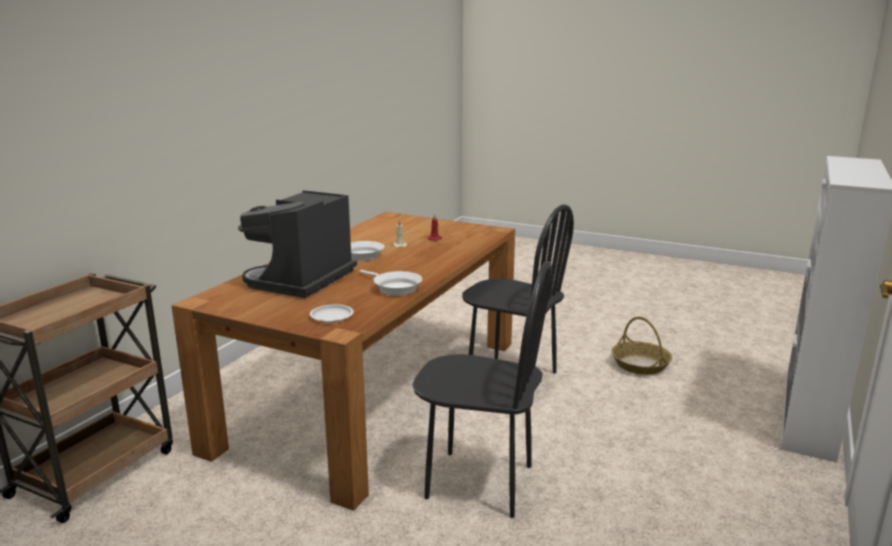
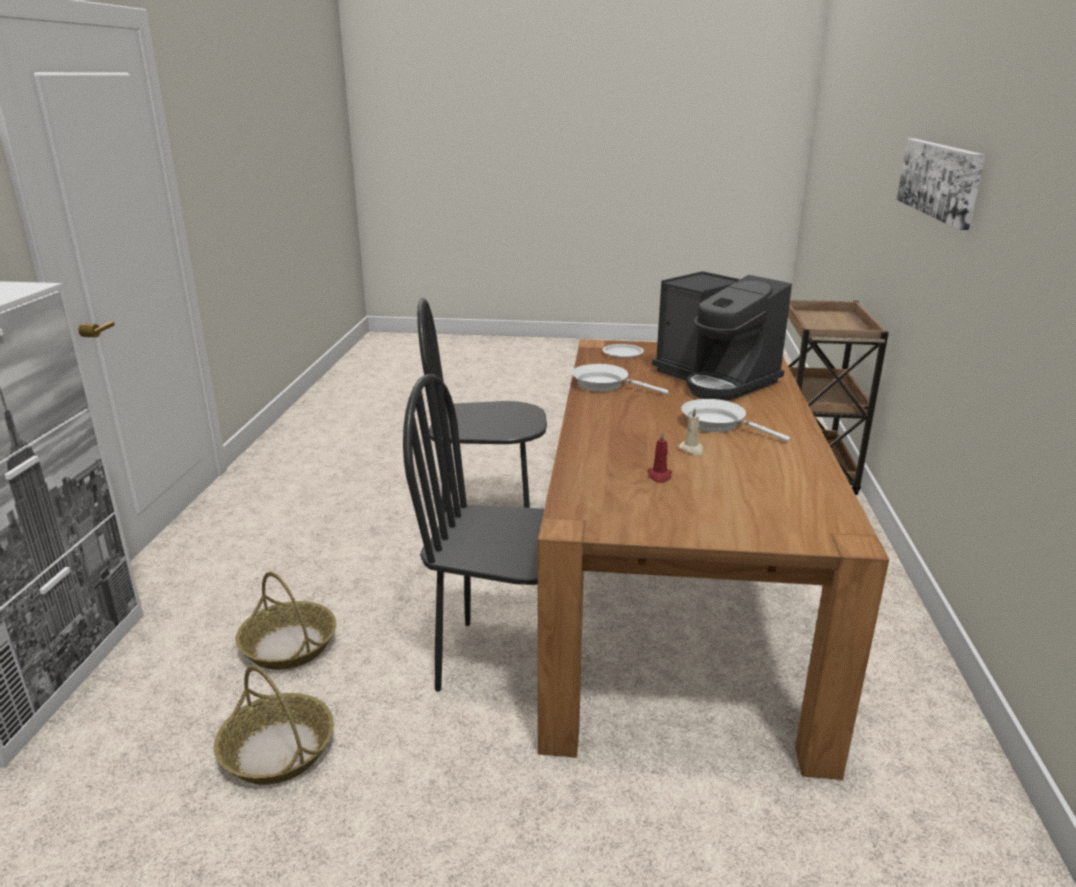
camera: 160 degrees right, 5 degrees up
(94, 119) = (940, 180): none -> picture
(301, 281) = (715, 379): coffee machine -> coffee machine turned 135 degrees clockwise
(652, 408) = (288, 646): none -> basket

